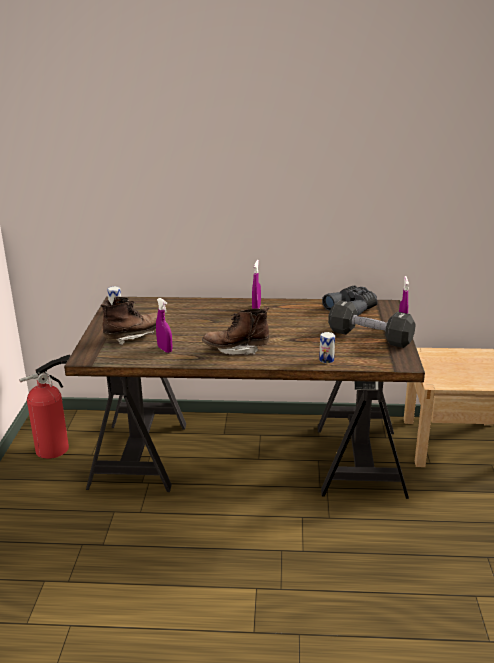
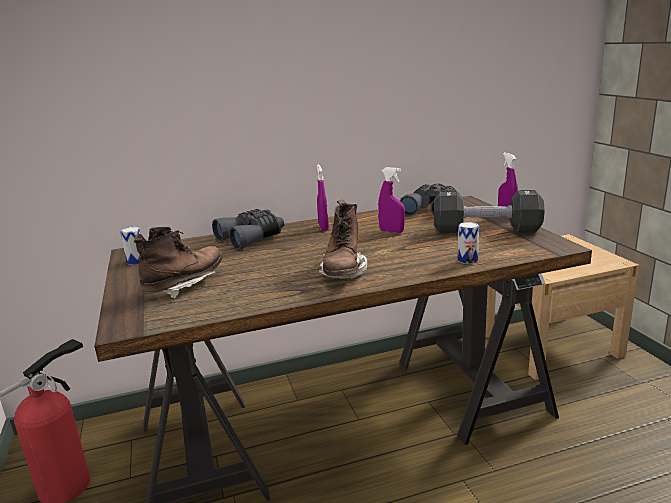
camera: 20 degrees left, 5 degrees down
(165, 349) = (244, 291): purple spray bottle -> purple spray bottle (391, 231)
(201, 306) = (252, 237): none -> grey binoculars
(236, 349) = (343, 272): brown boot -> brown boot turned 60 degrees counterclockwise

